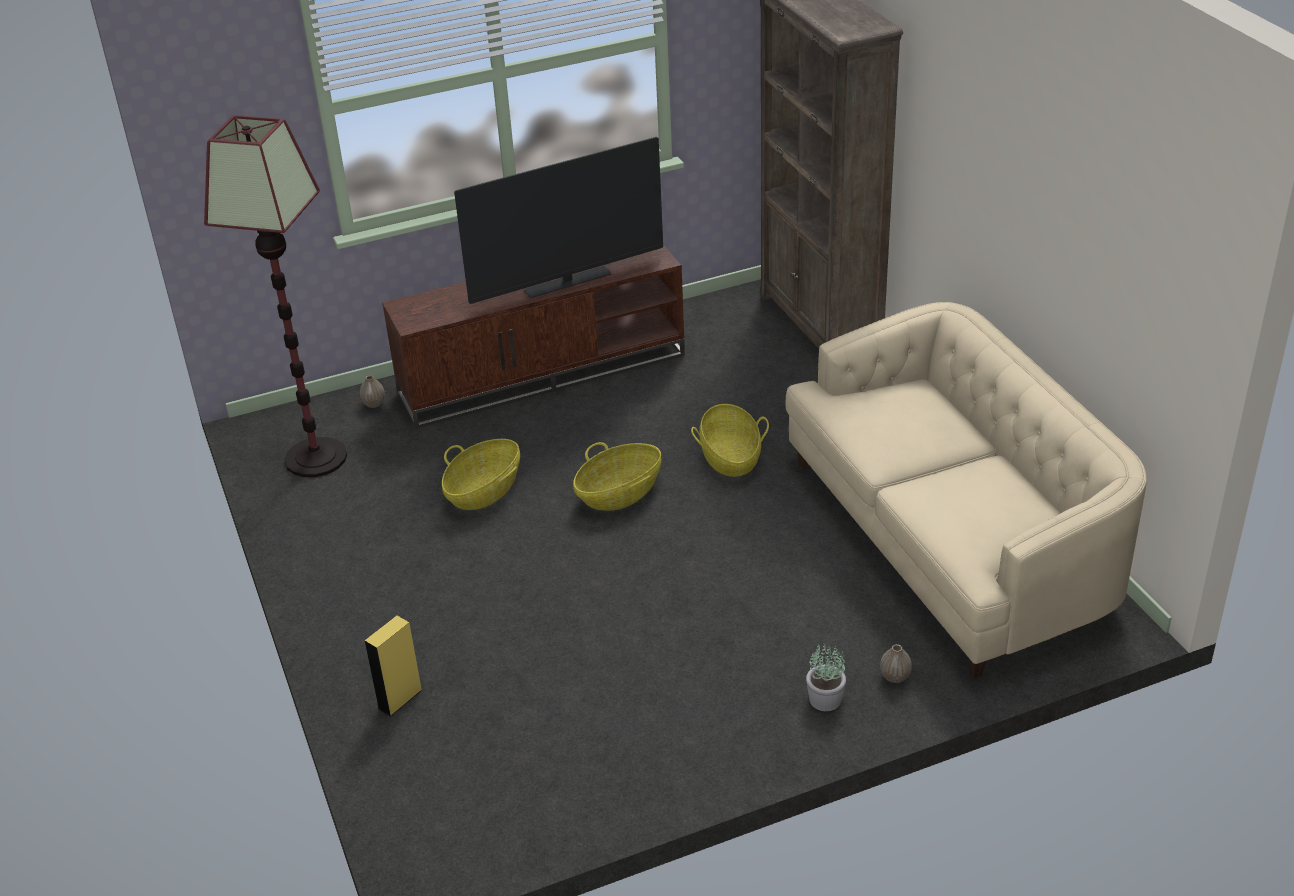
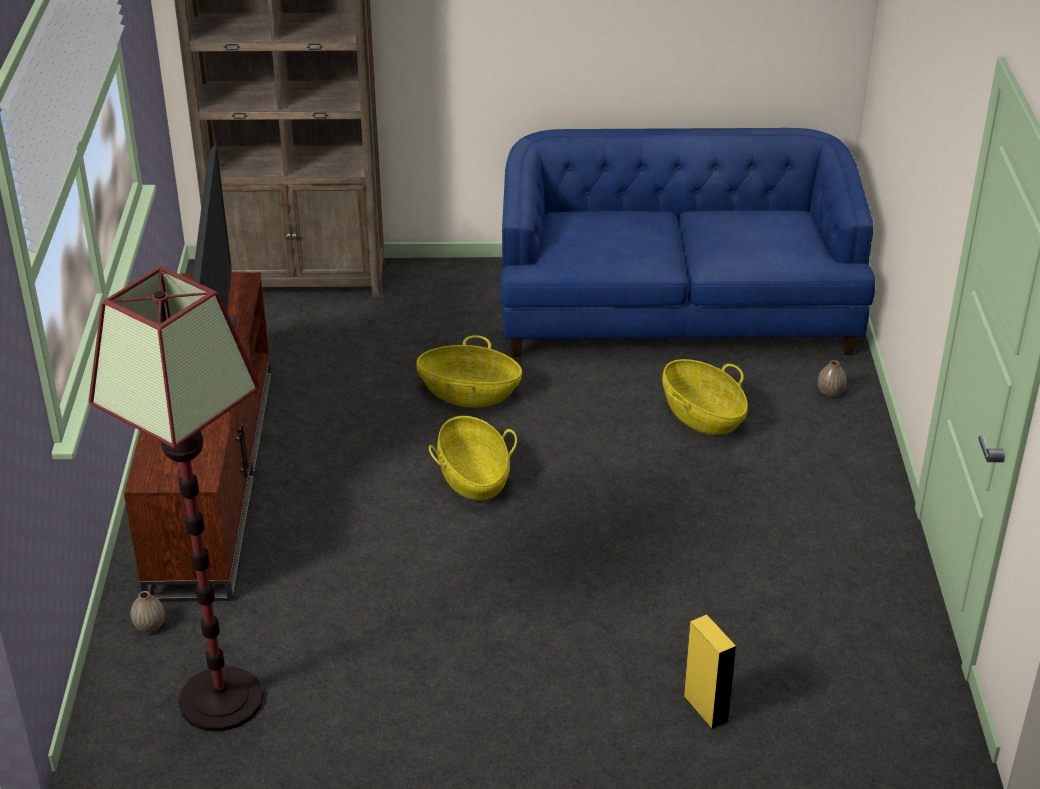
camera: 70 degrees left, 0 degrees up
(484, 491) = (397, 572): basket -> basket (702, 415)
(825, 700) = (840, 436): potted plant -> none
(952, 540) = (676, 311): beige sofa -> blue sofa

